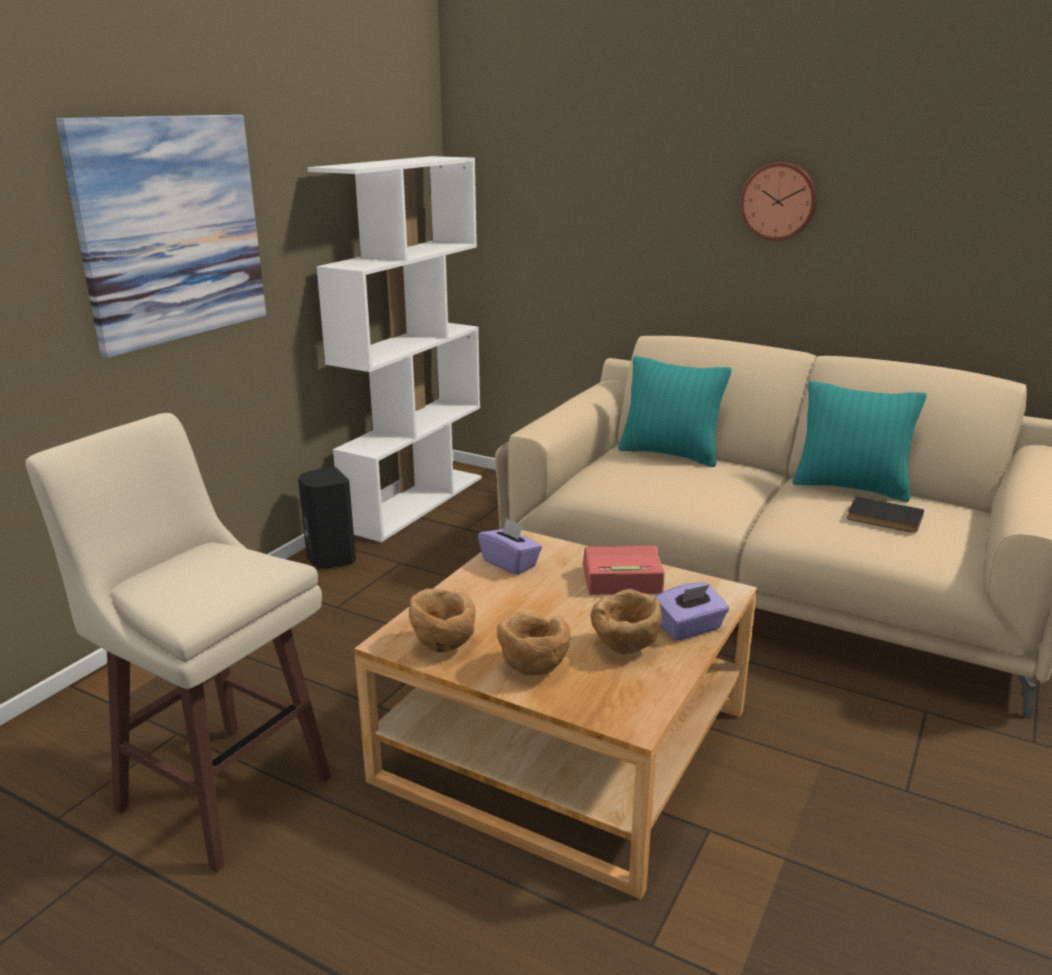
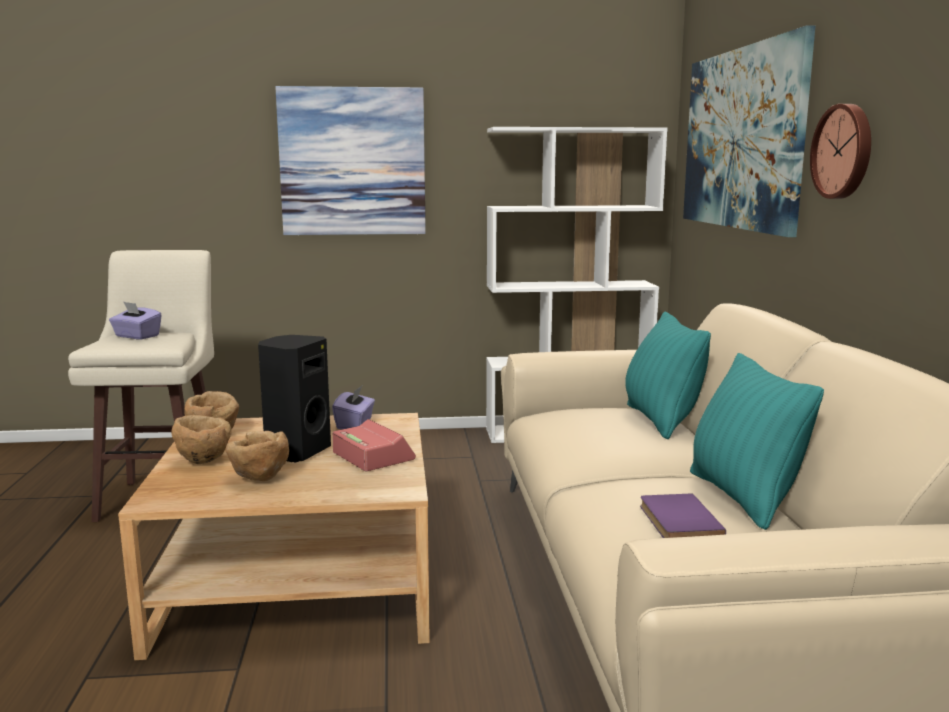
camera: 55 degrees right, 10 degrees down
(330, 559) = (444, 438): black speaker -> black speaker (296, 452)
(598, 176) = (741, 139): none -> picture
(689, 628) = (316, 491): purple tissue box -> purple tissue box (136, 336)
(884, 518) = (677, 521): black book -> purple book

